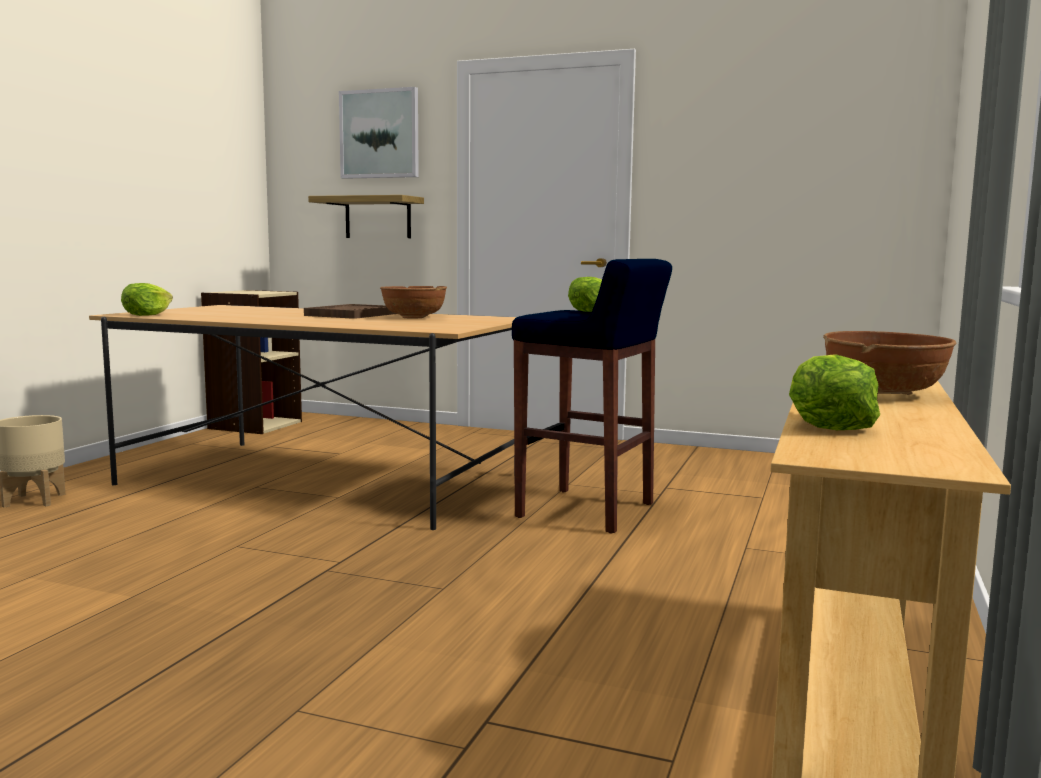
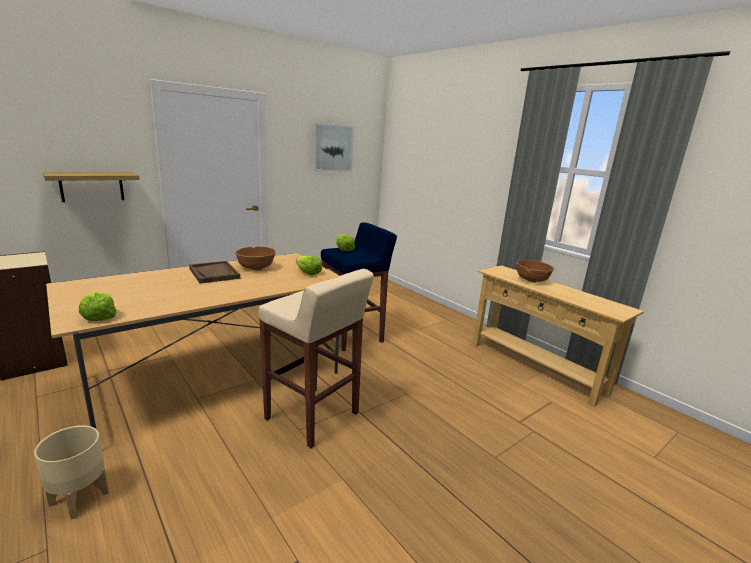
camera: 60 degrees left, 10 degrees up
(280, 545) = (313, 417): none -> beige stool
(380, 134) = (85, 124): picture -> picture (332, 148)
(828, 425) = (578, 301): lettuce -> lettuce (308, 273)

